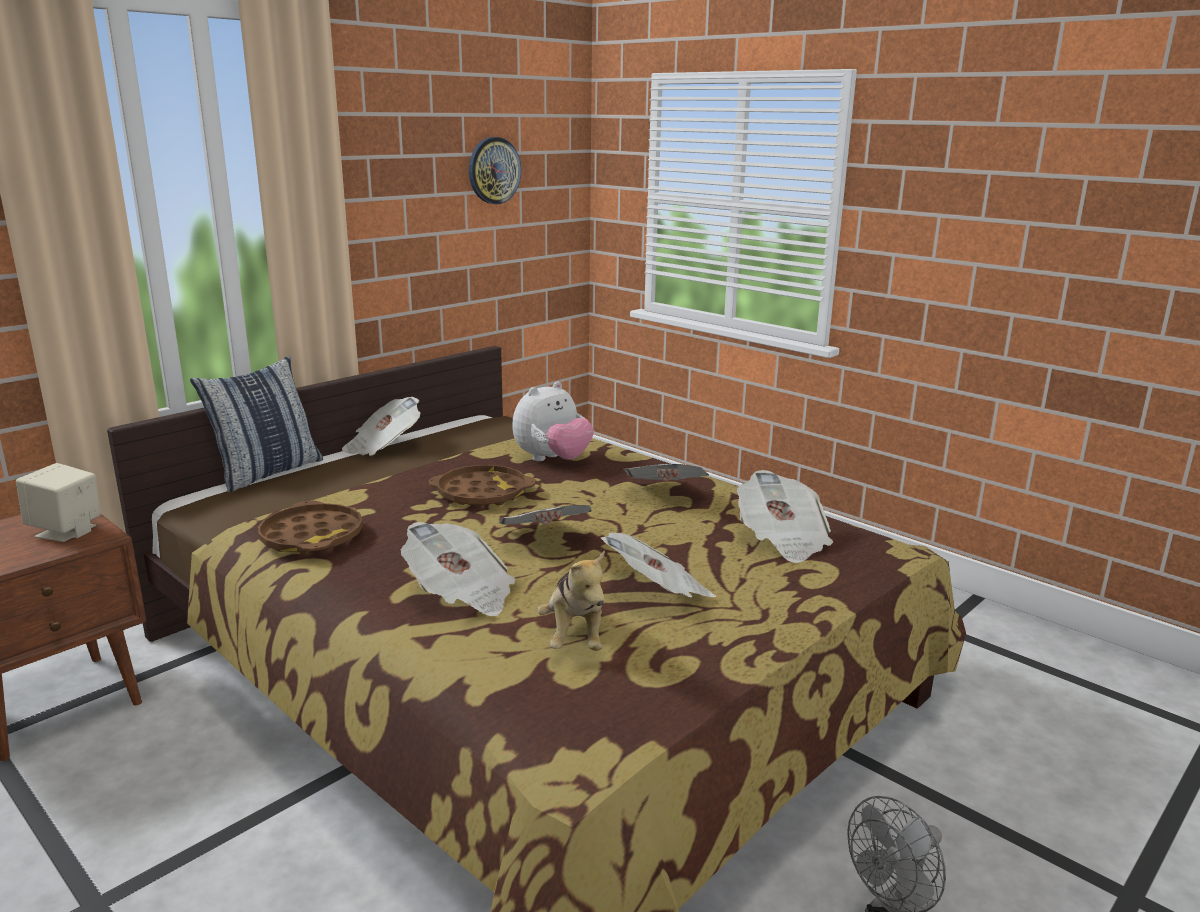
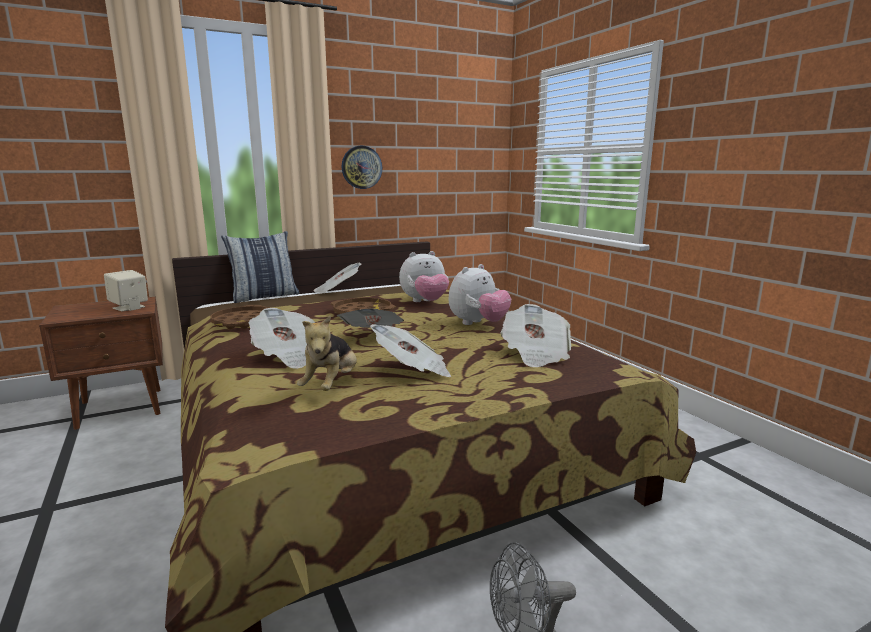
camera: 20 degrees right, 5 degrees down
(494, 170) = (437, 134): wall clock -> wall clock (361, 167)
(665, 495) = (478, 324): newspaper -> plush toy

